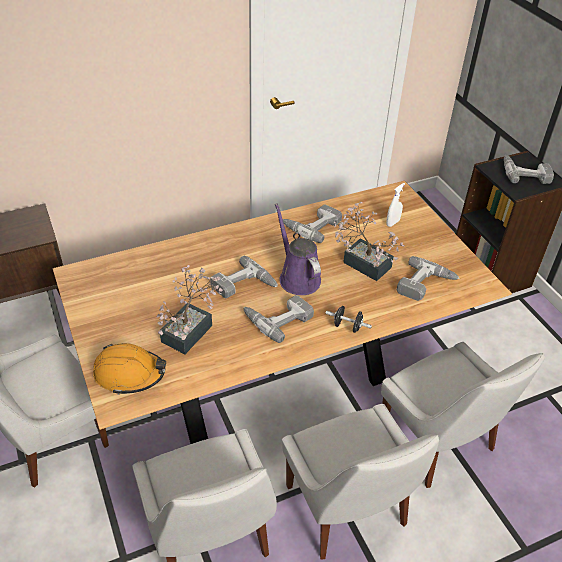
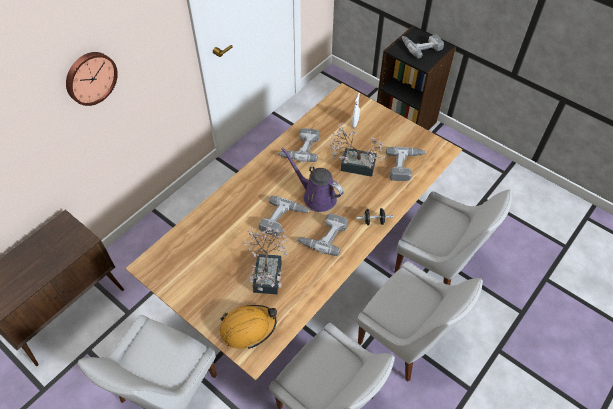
camera: 25 degrees left, 10 degrees up
(110, 66) = (90, 77): none -> wall clock

